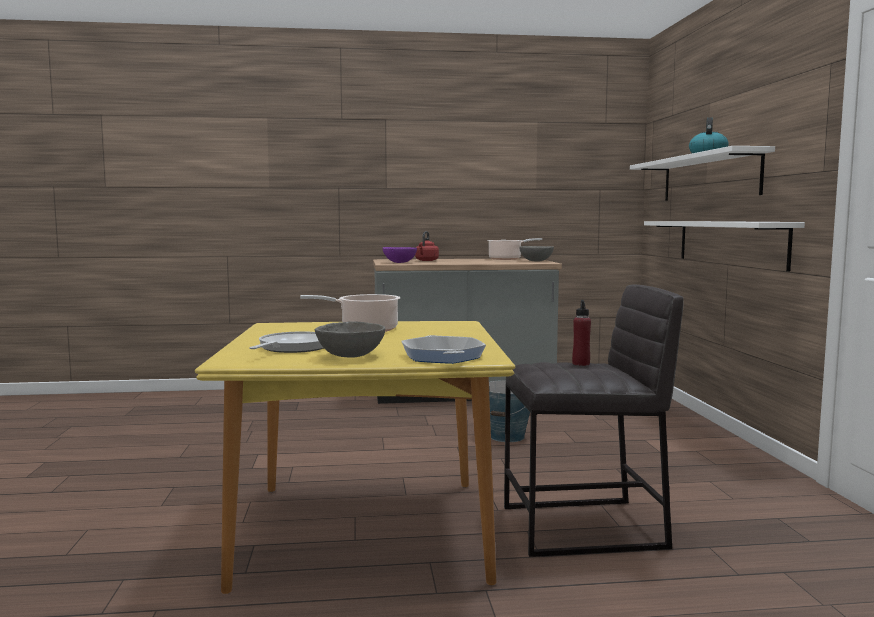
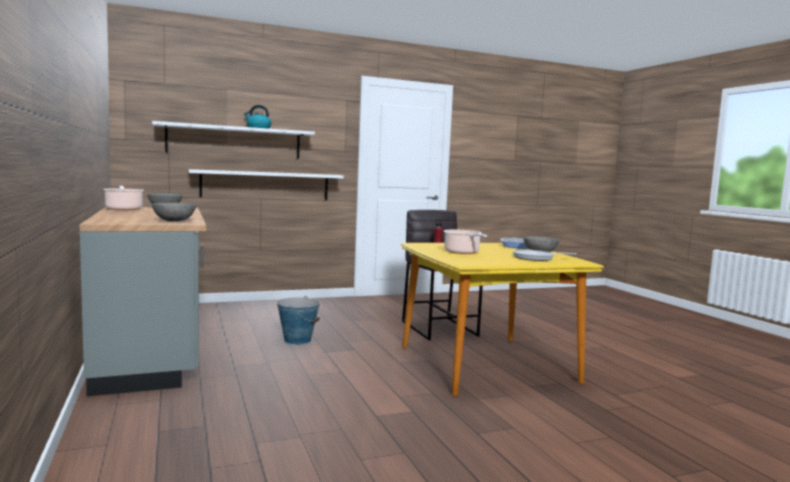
camera: 105 degrees left, 0 degrees up
(399, 262) = (174, 221): purple bowl -> grey bowl
(426, 260) = (137, 217): red kettle -> none

